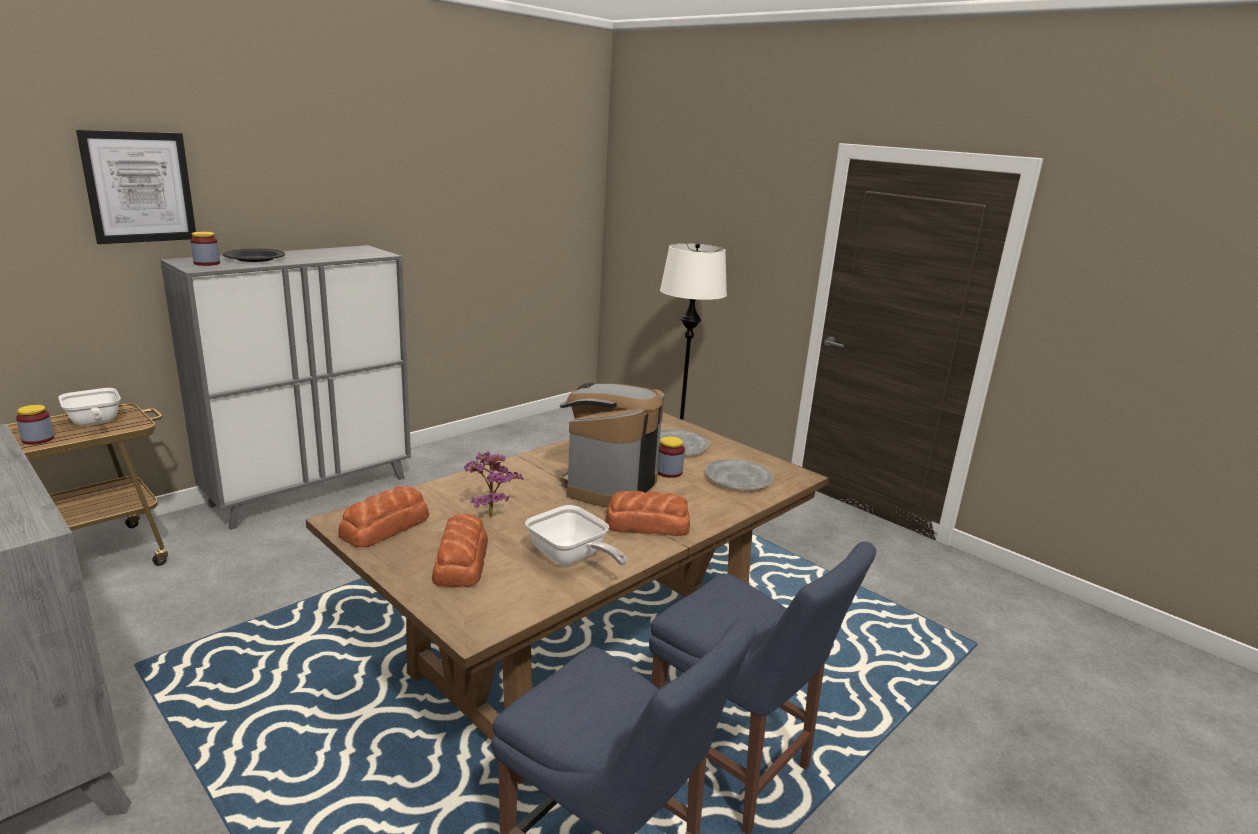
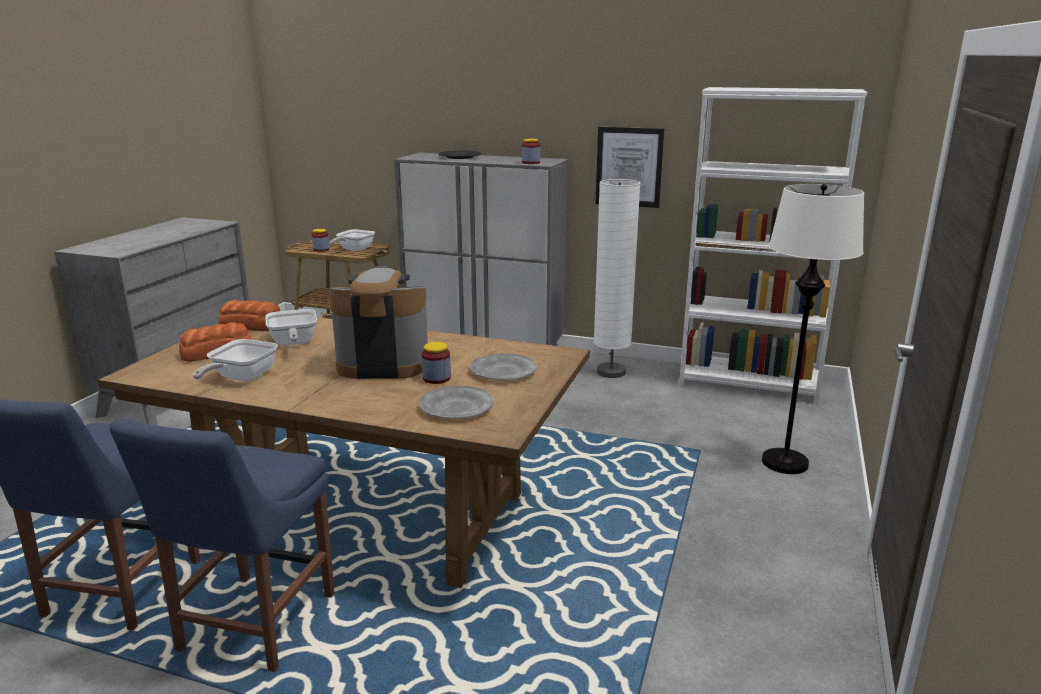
camera: 65 degrees right, 0 degrees up
(139, 187) = (414, 102): picture -> picture (629, 167)
(207, 263) = (426, 156): jar -> jar (531, 163)
(461, 457) = (611, 372): none -> white floor lamp
(489, 514) = (293, 343): potted plant -> frying pan
(557, 423) = (748, 384): none -> white bookcase
(646, 524) = (318, 389): bread -> none

